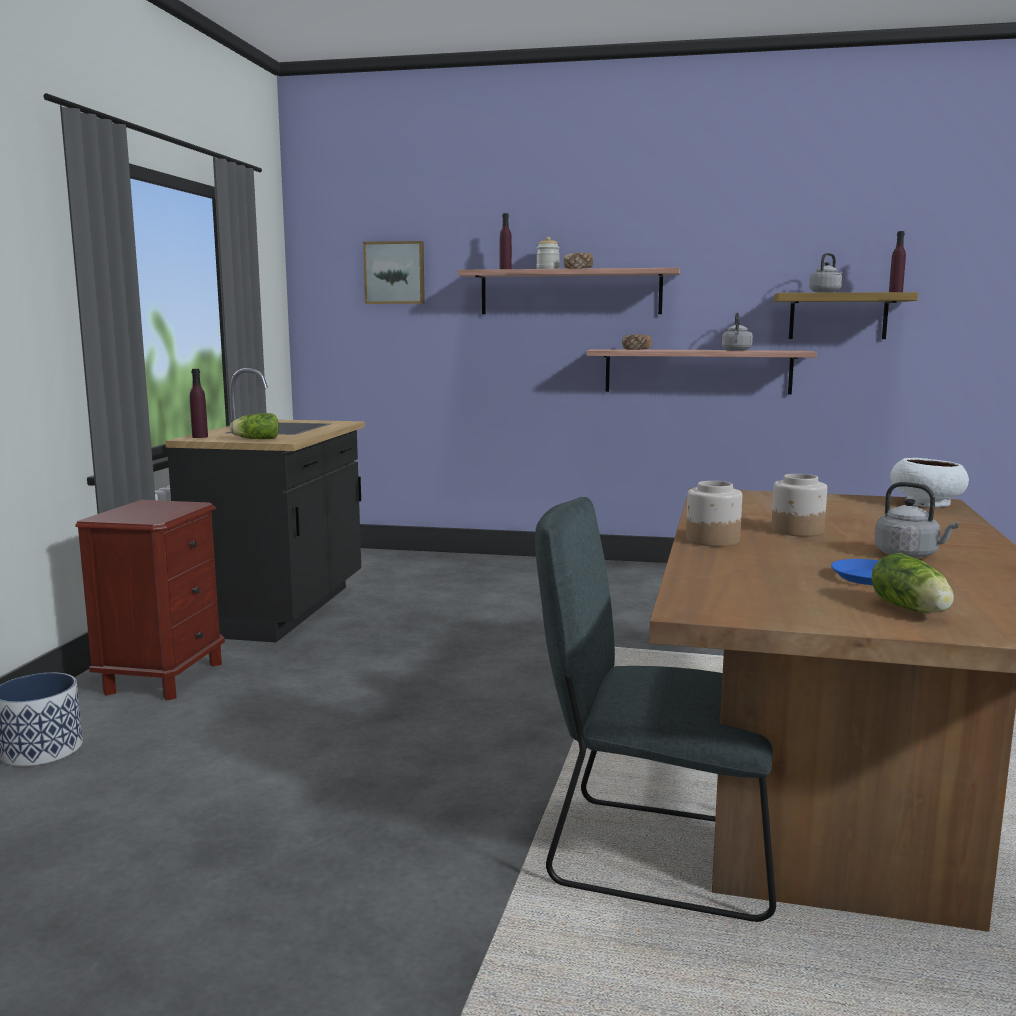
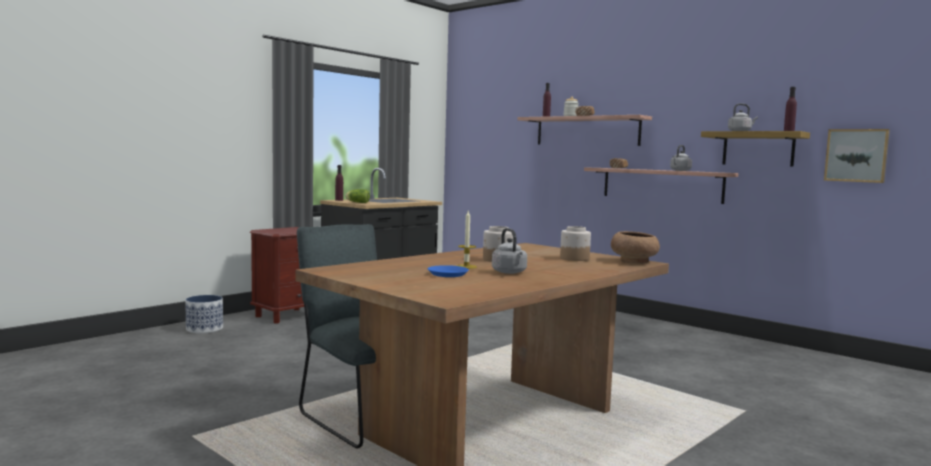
camera: 30 degrees right, 5 degrees down
(395, 273) = (495, 119): picture -> picture (856, 155)
(712, 540) = (437, 257): jar -> jar (574, 258)
(824, 555) = (466, 266): none -> candle
(912, 610) = (413, 283): lettuce -> none
(927, 503) = (634, 261): white bowl -> brown bowl

